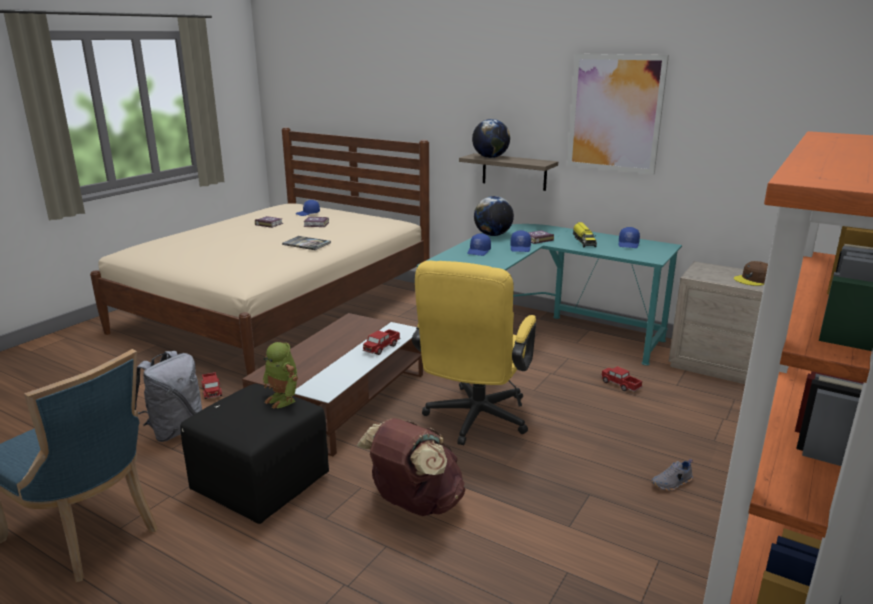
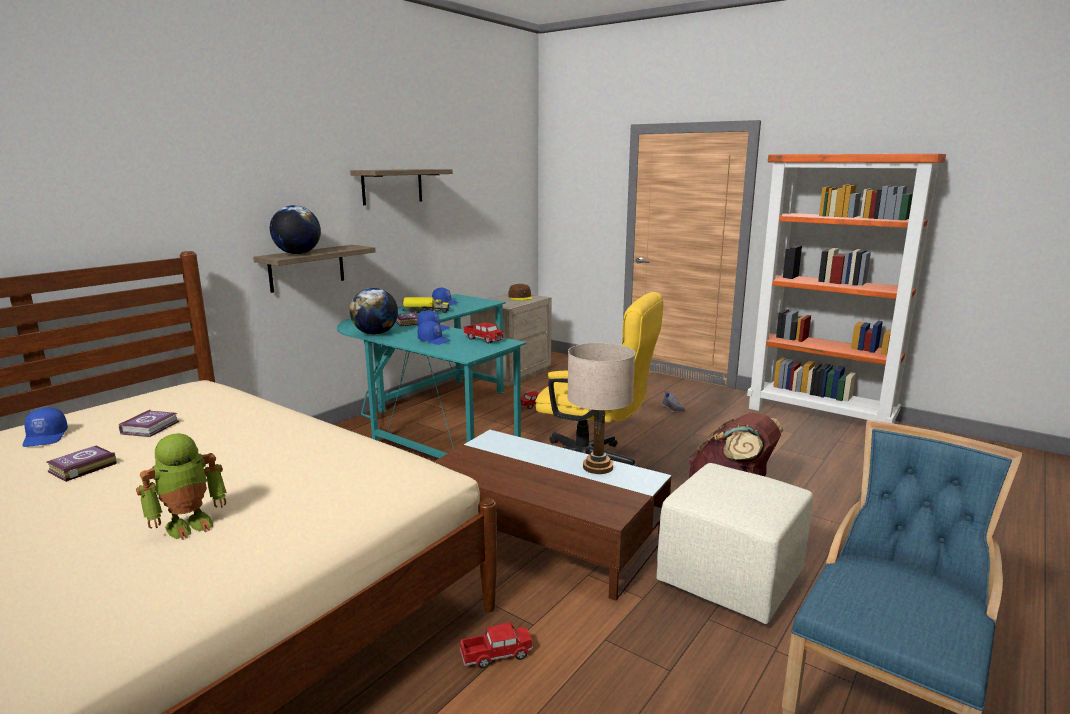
camera: 85 degrees left, 5 degrees down
(174, 430) = (619, 677): grey backpack -> none
(259, 485) = (730, 580): black ottoman -> beige ottoman
(283, 399) = (711, 475): toy robot -> toy robot (189, 524)
(306, 244) = (274, 430): book -> none
(345, 371) = (598, 467): none -> beige table lamp
(381, 347) = (538, 449): toy truck -> toy truck (483, 339)
(615, 113) = (392, 186): picture -> shelf

